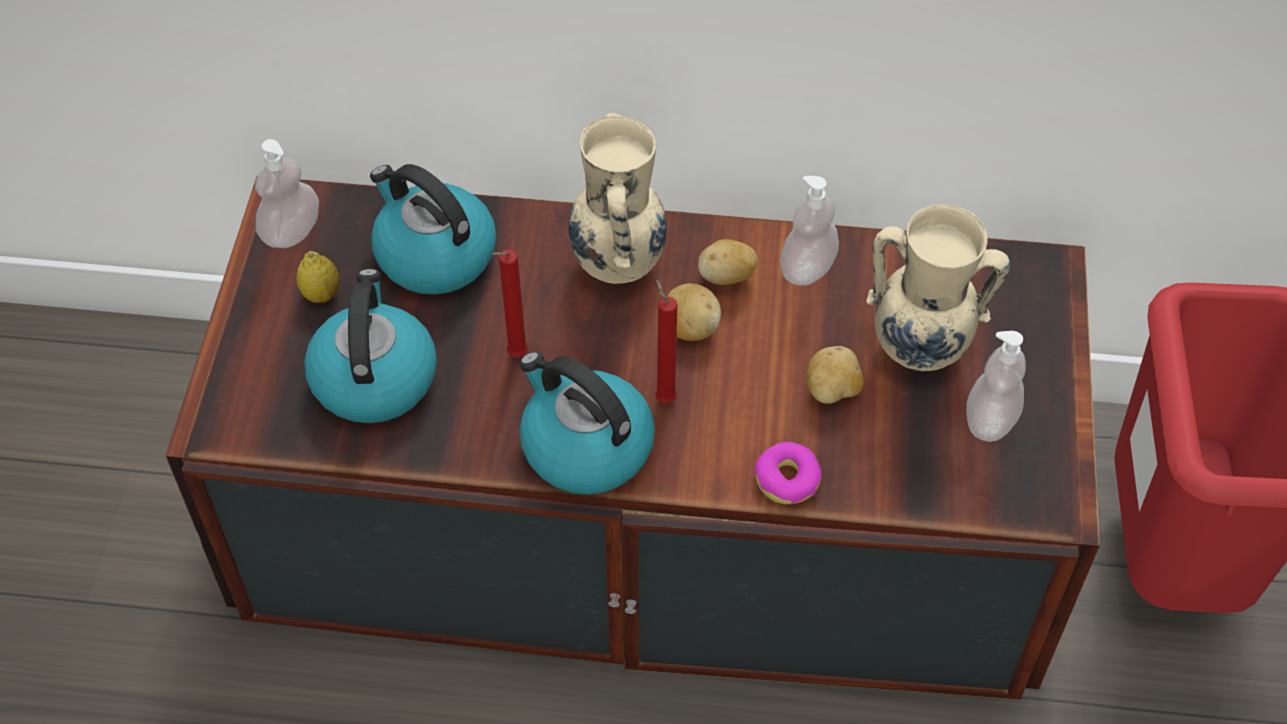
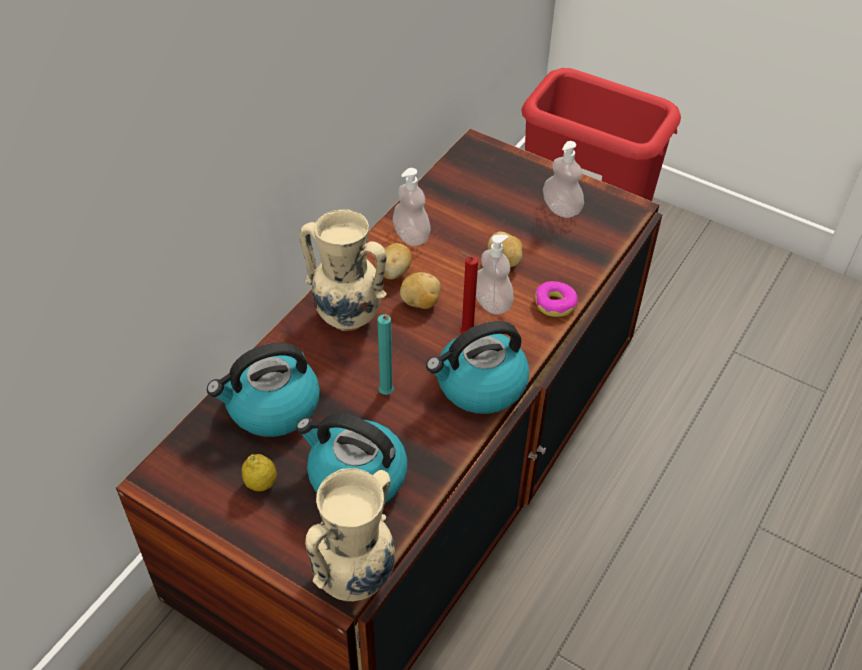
camera: 65 degrees left, 5 degrees down
(292, 232) = (189, 483): soap dispenser -> soap dispenser (492, 303)
(514, 356) = (386, 394): red candle -> turquoise candle
(920, 351) = (499, 215): beige vase -> beige vase (355, 577)

